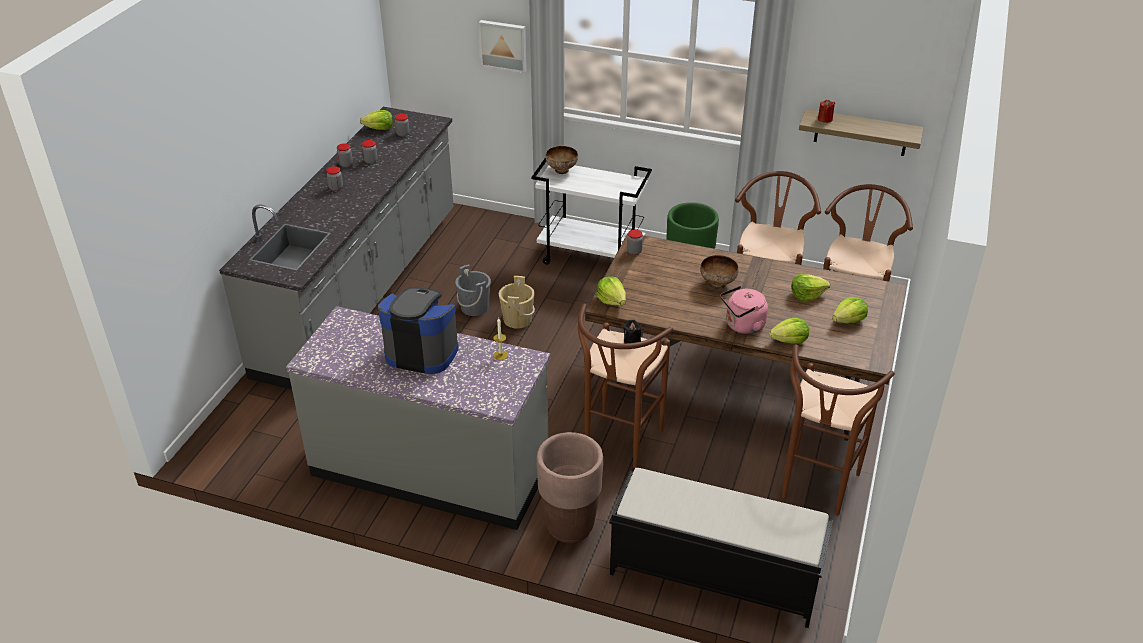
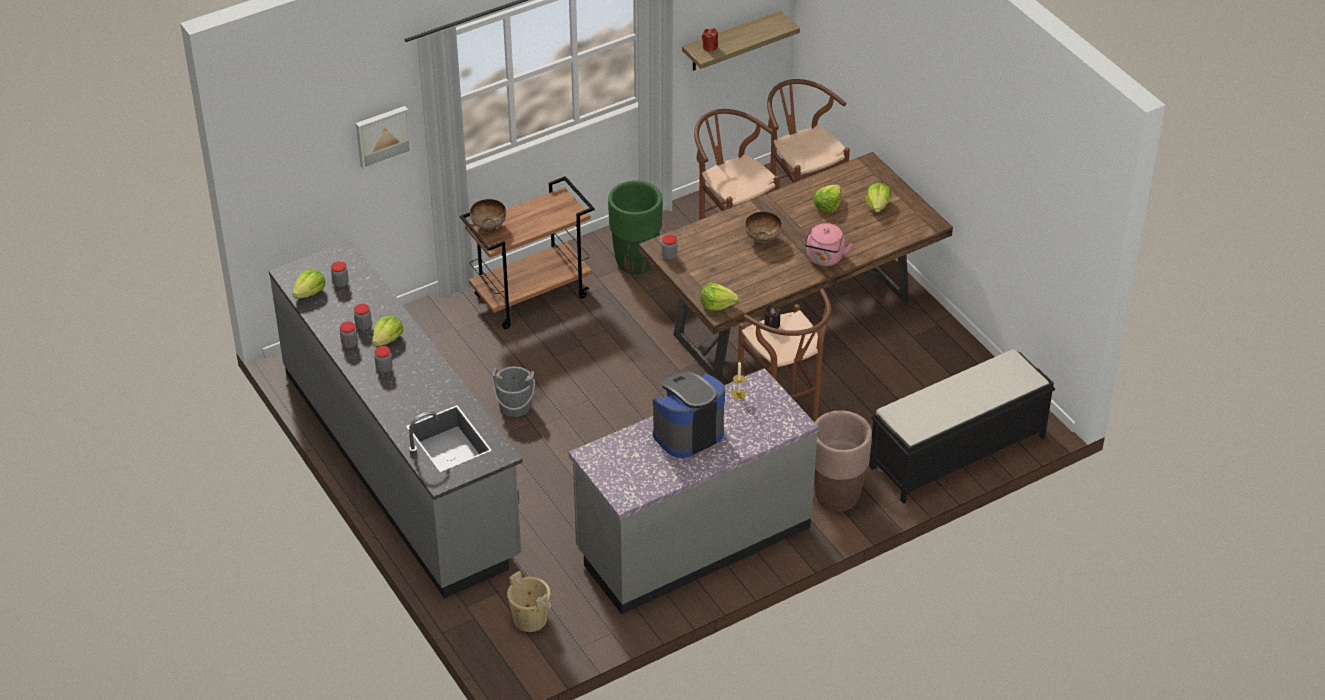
camera: 50 degrees left, 5 degrees up
(517, 320) = (564, 390): beige bucket -> beige bucket (530, 619)
(592, 257) = (532, 296): white cart -> brown cart
(789, 341) = (866, 247): lettuce -> lettuce (387, 339)
(816, 490) = (936, 352): brown stool -> none

